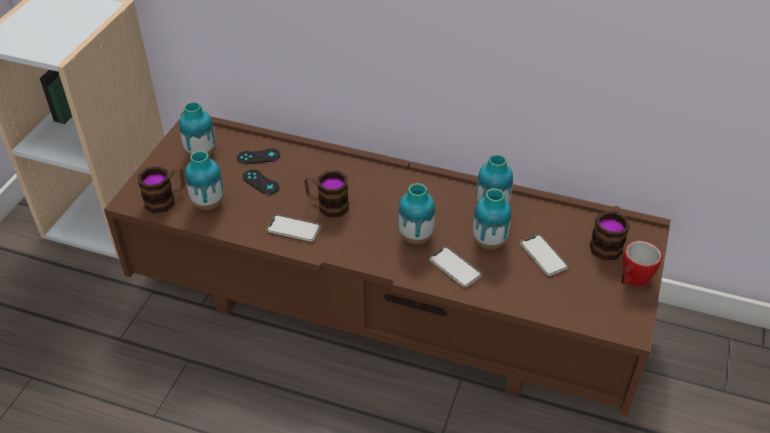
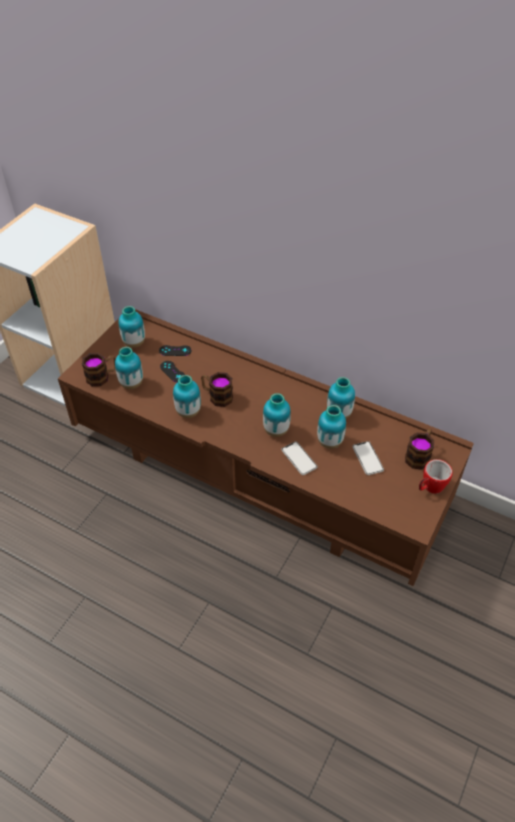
camera: 10 degrees right, 5 degrees up
(293, 229) = (188, 412): phone -> vase

